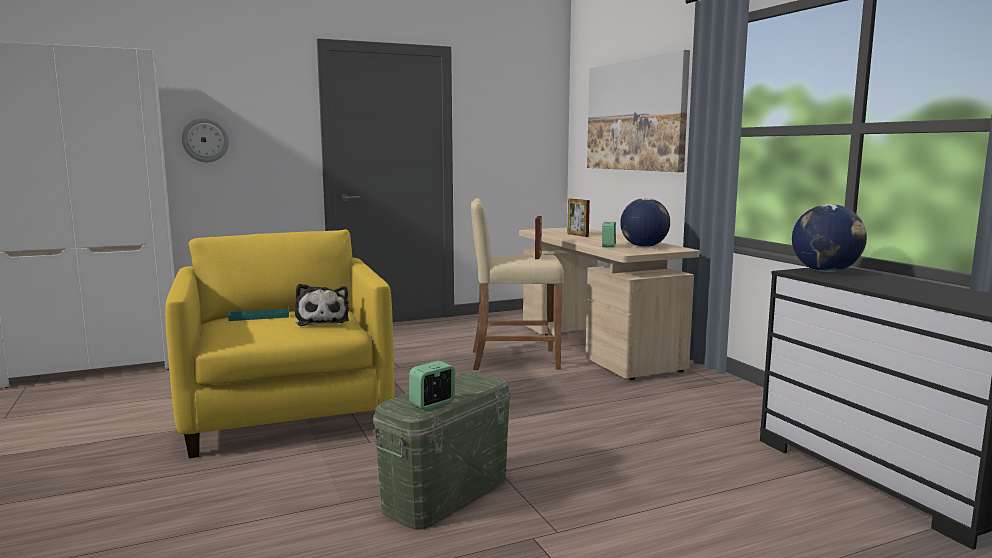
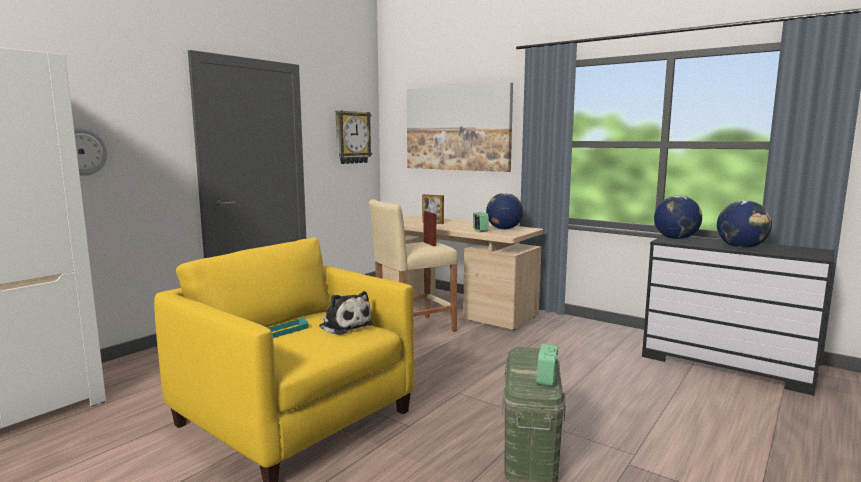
camera: 30 degrees left, 0 degrees up
(525, 130) = (352, 137): none -> wall clock
(896, 289) = (741, 247): none -> globe

